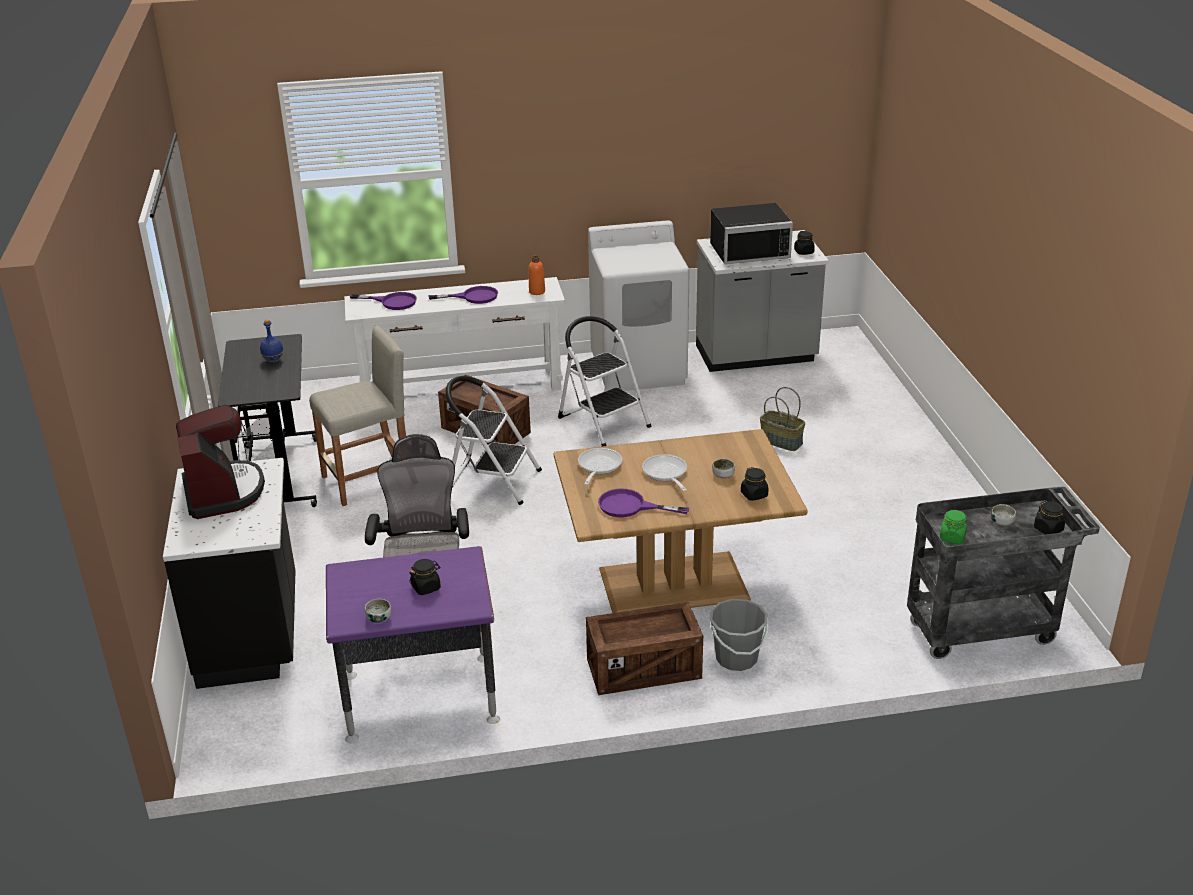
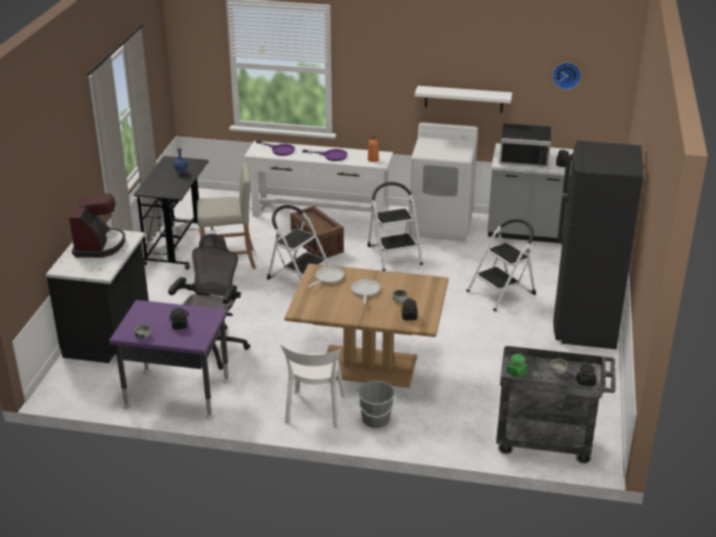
camera: 20 degrees right, 0 degrees up
(630, 506) = (328, 306): purple frying pan -> none
(643, 670) = (314, 412): crate -> white chair
(647, 184) = (464, 99): none -> white shelf
(781, 441) = (503, 292): basket -> step ladder
(785, 127) = (566, 75): none -> wall clock
(915, 462) = (585, 327): none -> black fridge

